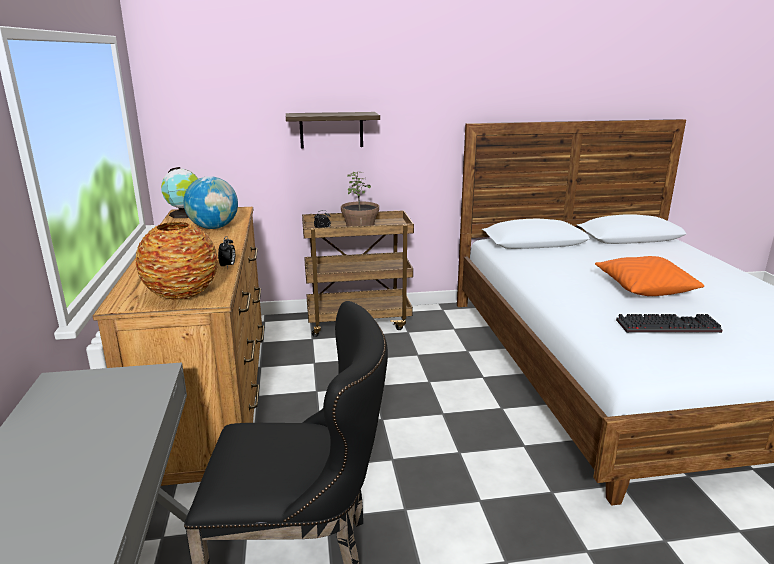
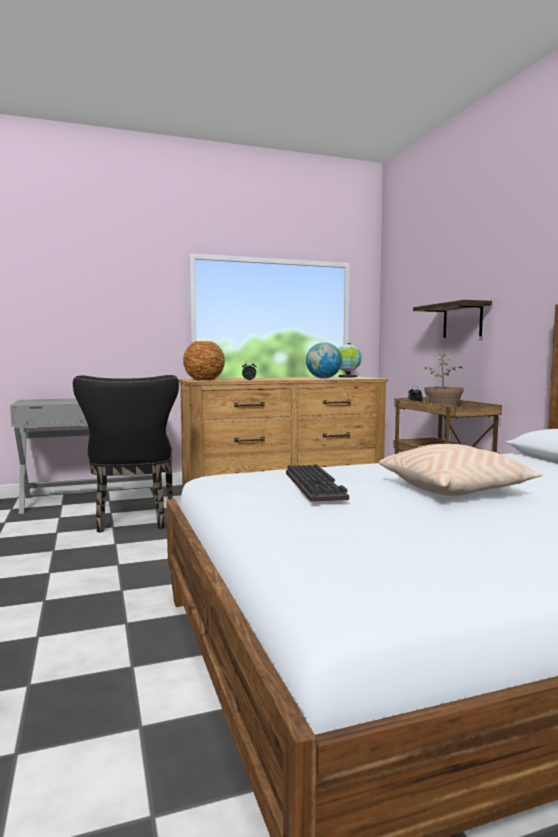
camera: 80 degrees right, 15 degrees down
(644, 288) = (455, 489): orange pillow -> beige pillow

